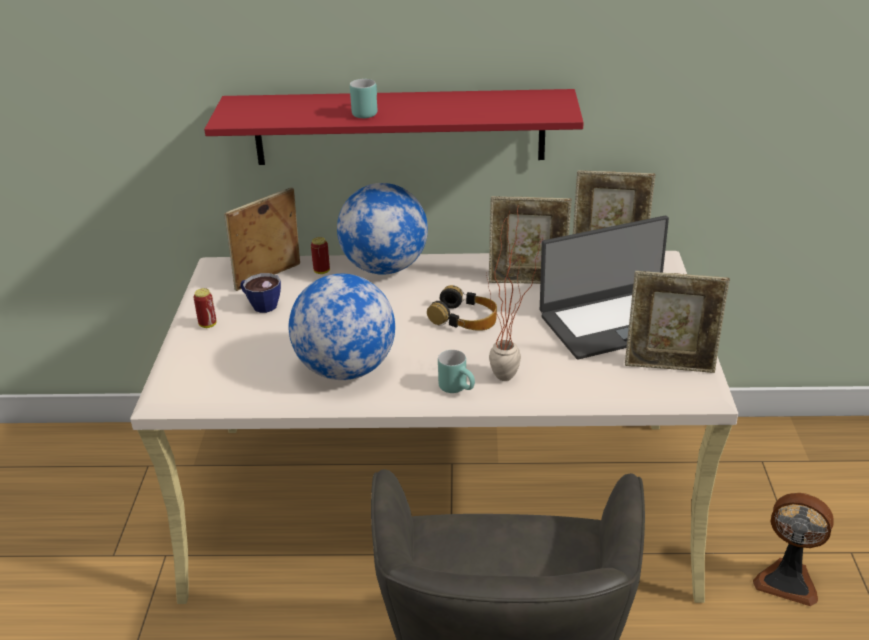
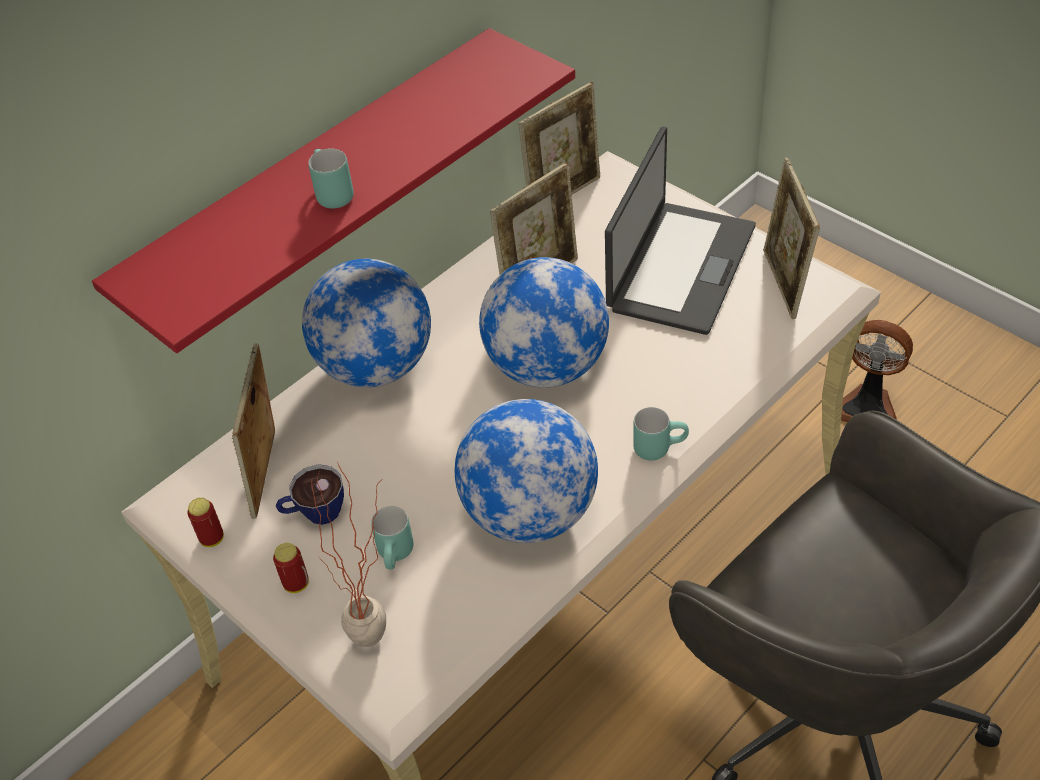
camera: 45 degrees left, 15 degrees up
(262, 344) = (397, 555): none -> turquoise mug
(322, 271) = (313, 420): can -> can (212, 538)
(464, 318) = (547, 366): headphones -> globe
(511, 382) = (690, 402): potted plant -> potted plant (383, 638)
(670, 366) = (784, 284): picture frame -> picture frame turned 120 degrees clockwise
(788, 580) = (867, 407): fan -> fan turned 45 degrees clockwise

